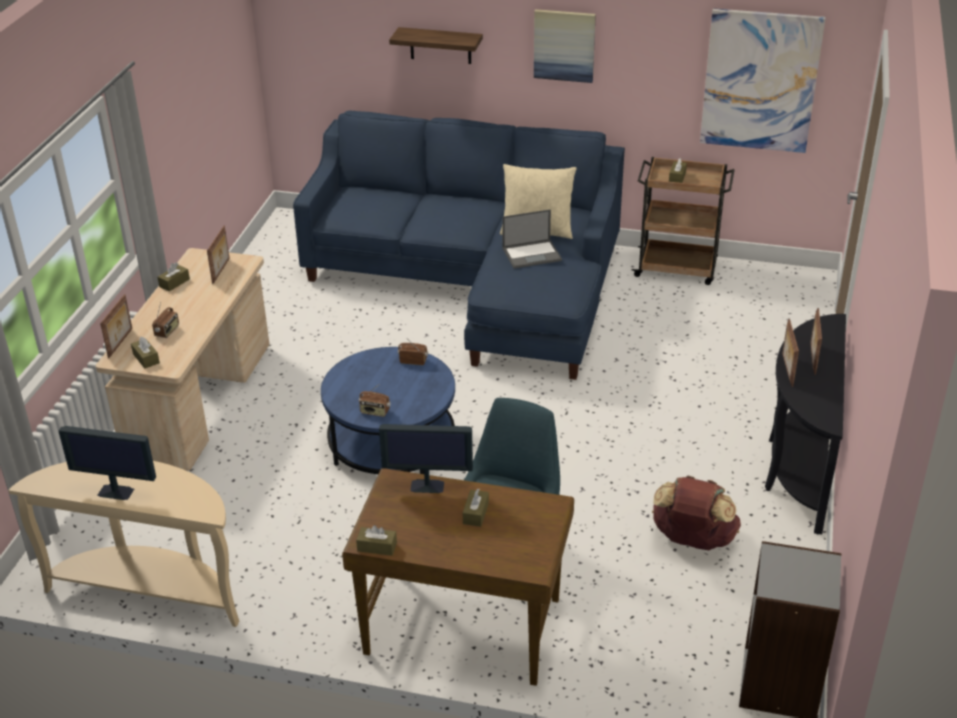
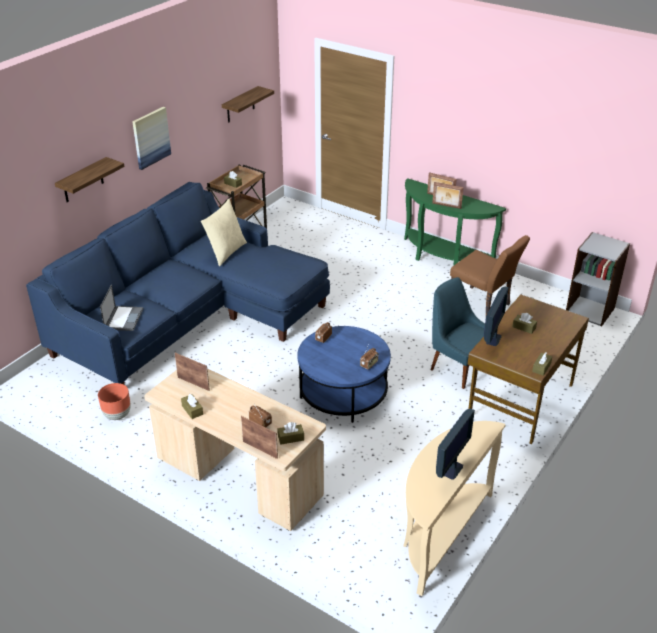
camera: 70 degrees left, 0 degrees up
(271, 290) = (117, 415): none -> brown planter
(532, 254) = (254, 259): laptop -> laptop (123, 318)
(692, 540) = (483, 306): brown backpack -> brown chair
(760, 81) = (240, 105): picture -> shelf
(798, 467) = (442, 259): black console table -> green console table

